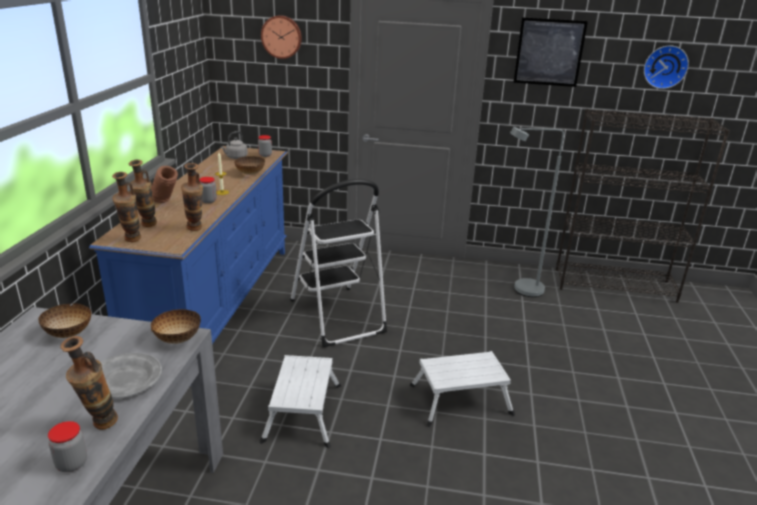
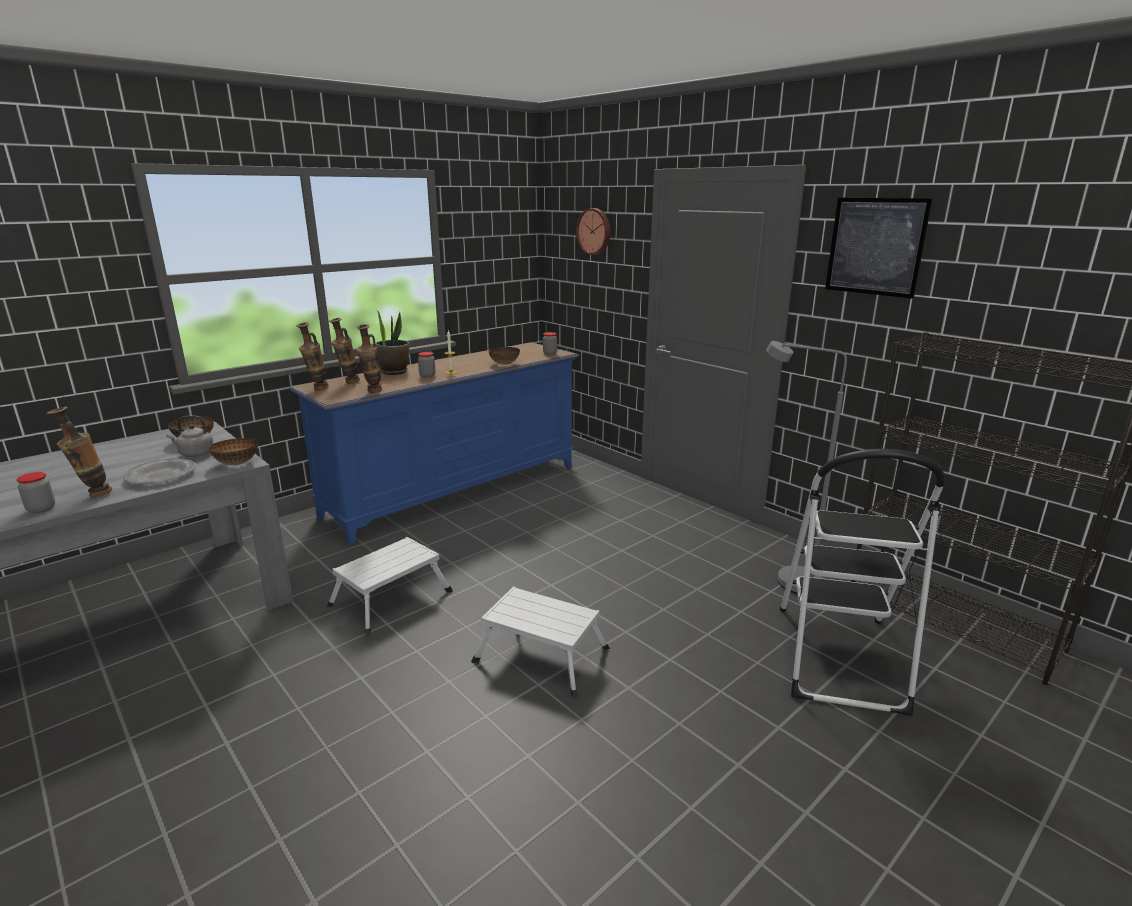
camera: 40 degrees right, 5 degrees down
(165, 203) = (394, 372): brown vase -> potted plant
(235, 157) = (520, 351): grey kettle -> grey kettle (195, 454)
(337, 317) = (536, 534): step ladder -> step ladder (838, 659)
(665, 66) = (1067, 270): wall clock -> none

